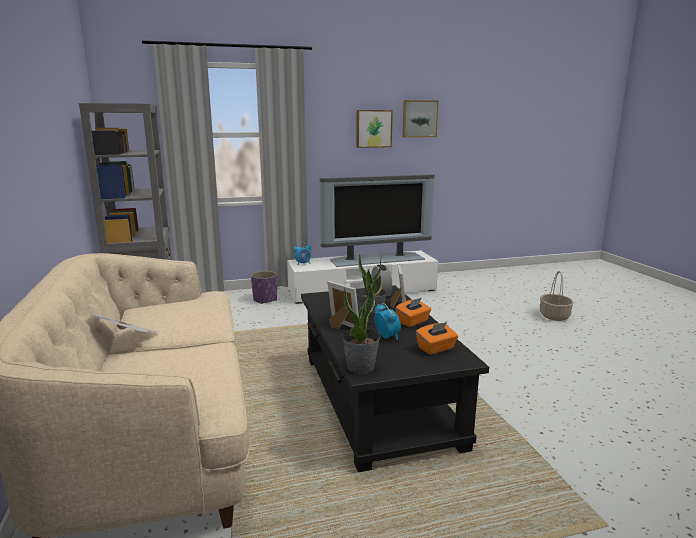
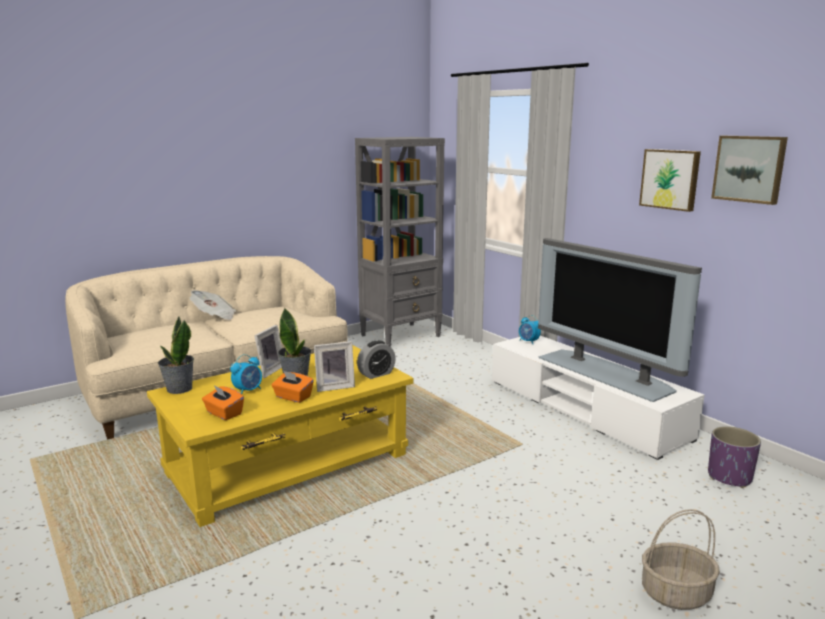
camera: 70 degrees right, 0 degrees up
(265, 300) = (489, 367): purple planter -> purple planter (729, 477)
(377, 399) = (289, 464): black coffee table -> yellow coffee table

